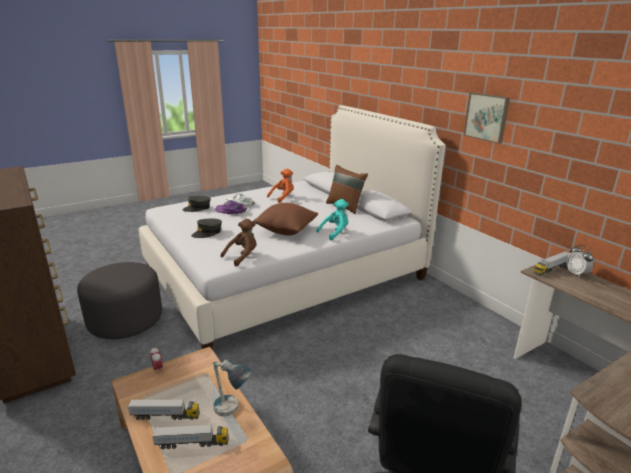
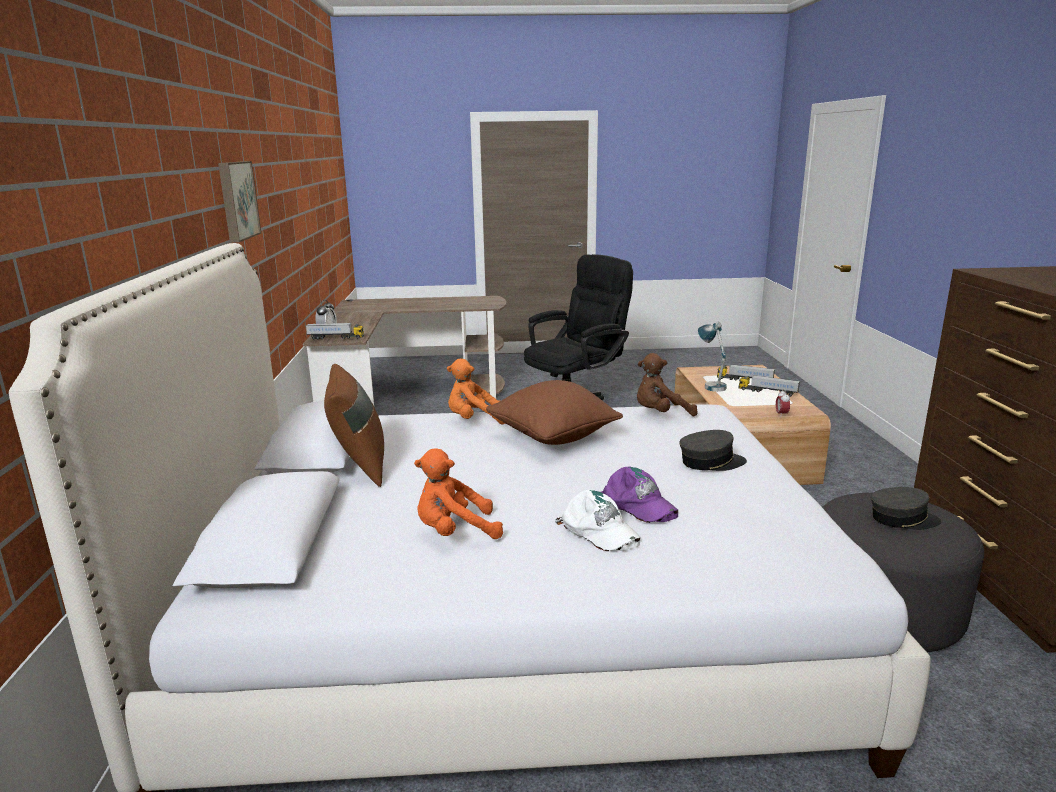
camera: 150 degrees left, 5 degrees down
(197, 208) = (728, 533): grey cap -> grey cap (903, 519)
(335, 233) = (474, 421): turquoise plush toy -> orange plush toy

